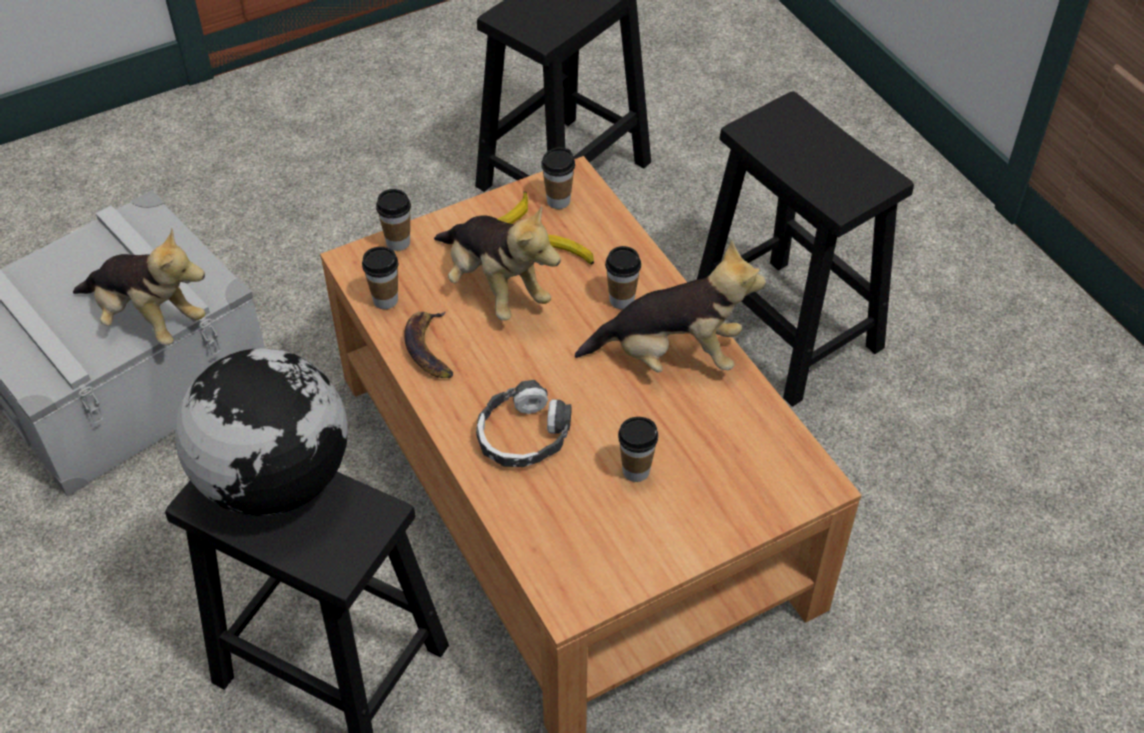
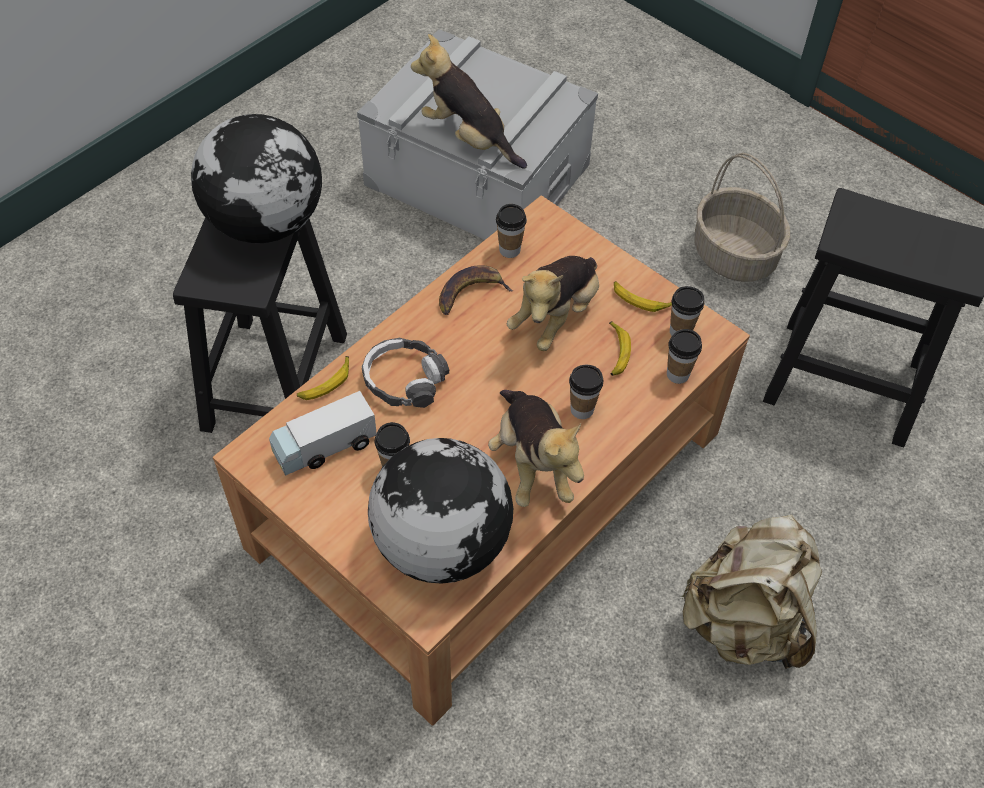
camera: 70 degrees right, 5 degrees up
(147, 319) = (468, 138): plush toy -> plush toy turned 120 degrees clockwise
(374, 197) = (735, 255): none -> basket
(398, 242) = (576, 238): cup -> cup (677, 374)
(497, 509) = (326, 383): none -> banana
(584, 528) = (324, 446): none -> toy truck
(740, 453) = (440, 542): none -> globe
(788, 331) = (744, 621): black stool -> beige backpack

